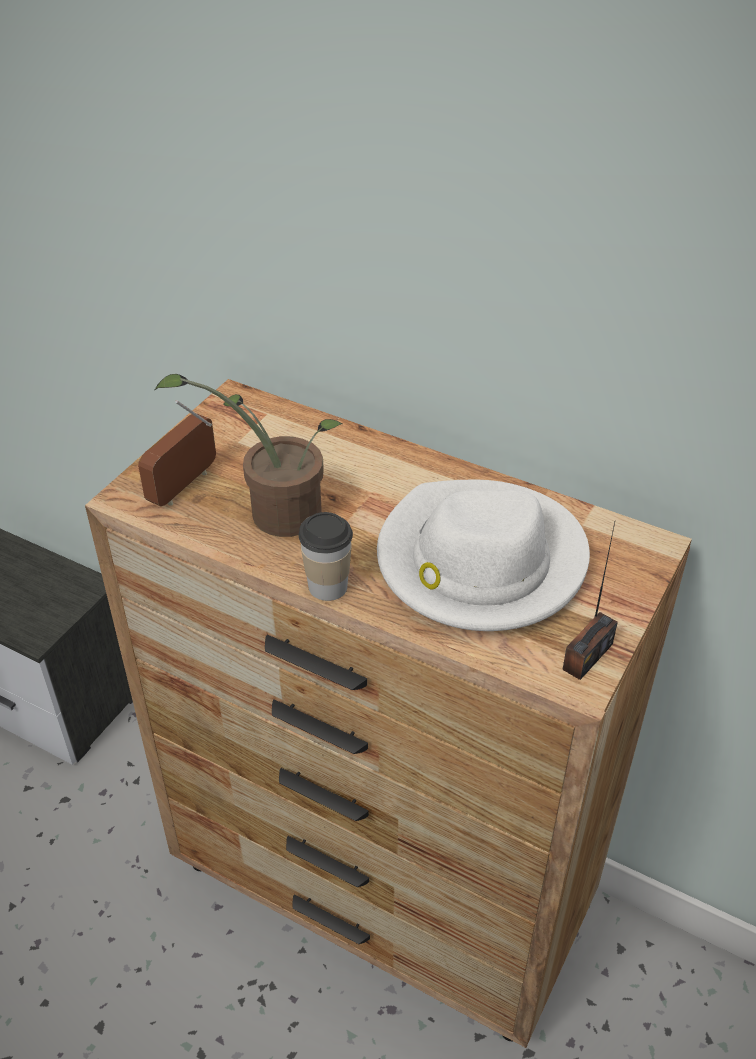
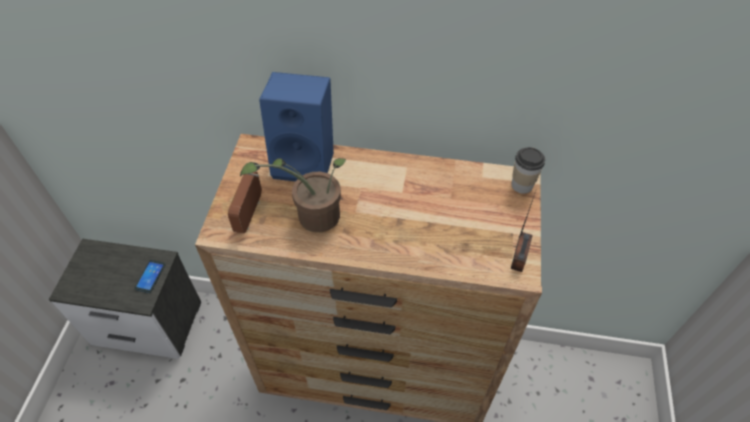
camera: 20 degrees left, 10 degrees up
(63, 605) = (150, 276): none -> phone
(305, 437) = (306, 161): none -> blue speaker
(328, 586) = (364, 256): cup -> cup (522, 185)
(479, 562) = (439, 216): white hat -> none

